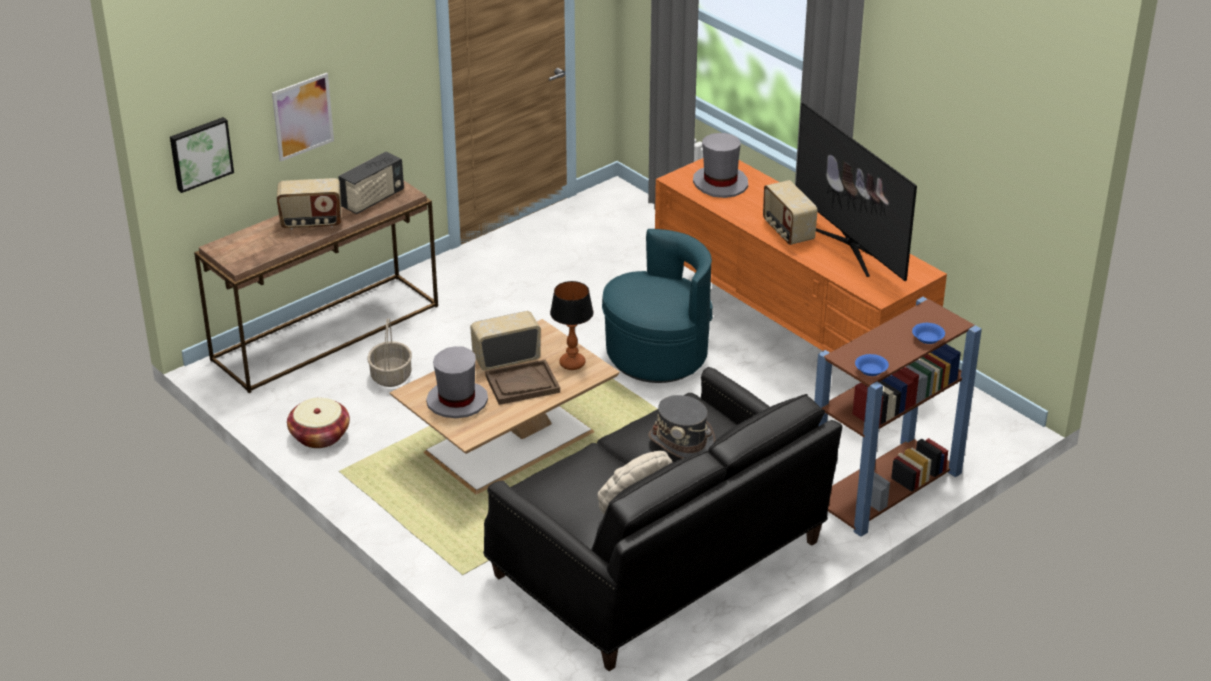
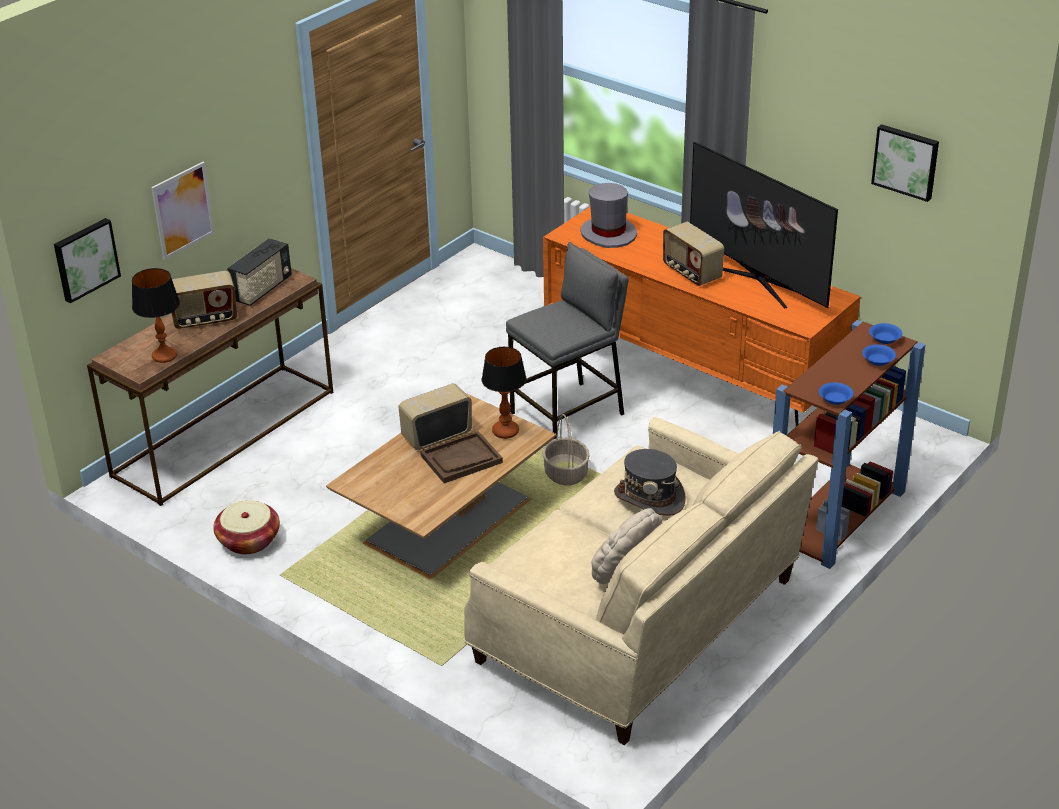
camera: 10 degrees left, 0 degrees up
(264, 252) = (164, 356): none -> table lamp
(390, 376) = (305, 469): basket -> basket (565, 473)
(457, 401) = (399, 485): grey hat -> none
(656, 355) = (568, 414): turquoise armchair -> grey stool
(661, 562) = (641, 623): black sofa -> beige sofa
(943, 319) = (885, 339): none -> blue bowl
(997, 145) = (906, 161): none -> picture

